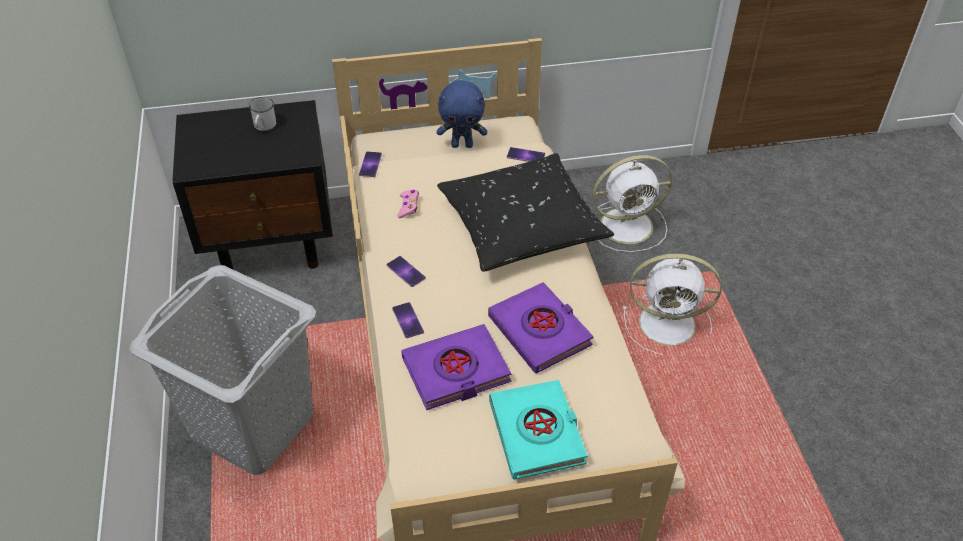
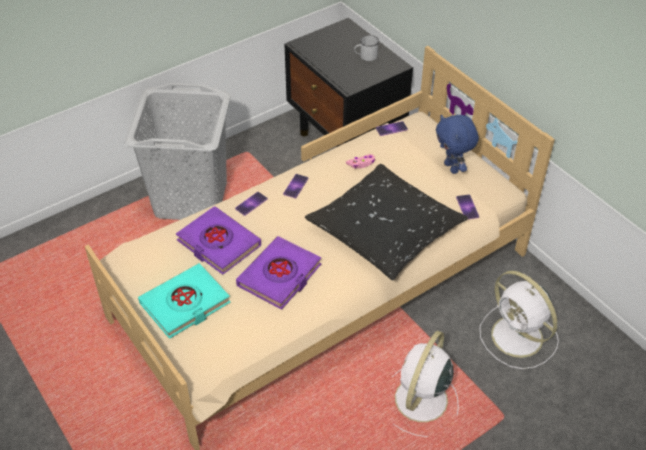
camera: 65 degrees right, 0 degrees up
(670, 324) = (420, 402): white fan -> white fan turned 45 degrees clockwise

